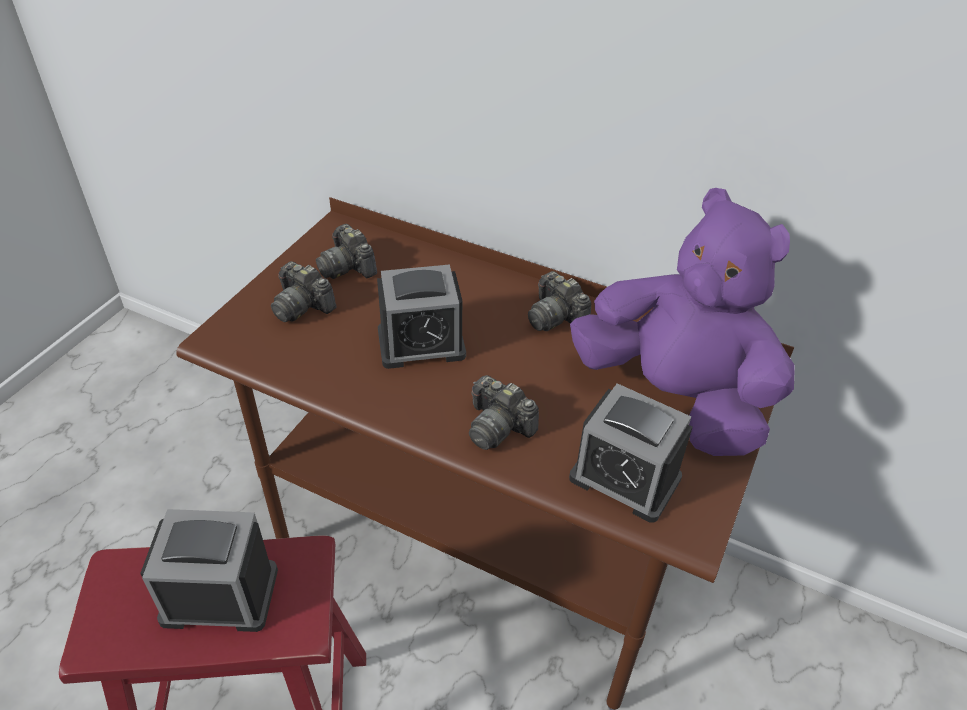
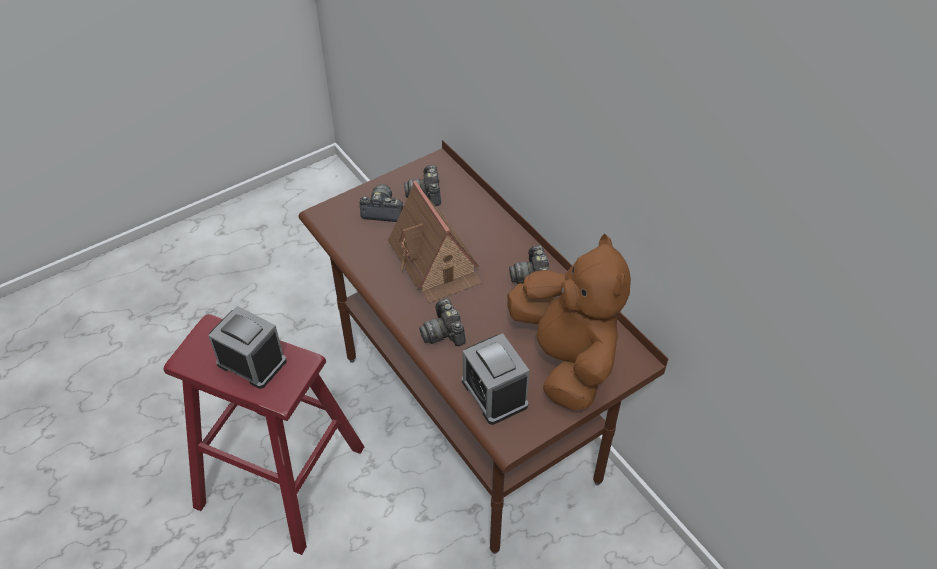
camera: 30 degrees right, 5 degrees up
(302, 306) = (382, 211): camera -> camera turned 120 degrees clockwise
(421, 344) = (435, 263): alarm clock -> toy house
(674, 397) = (565, 358): purple plush toy -> brown plush toy

